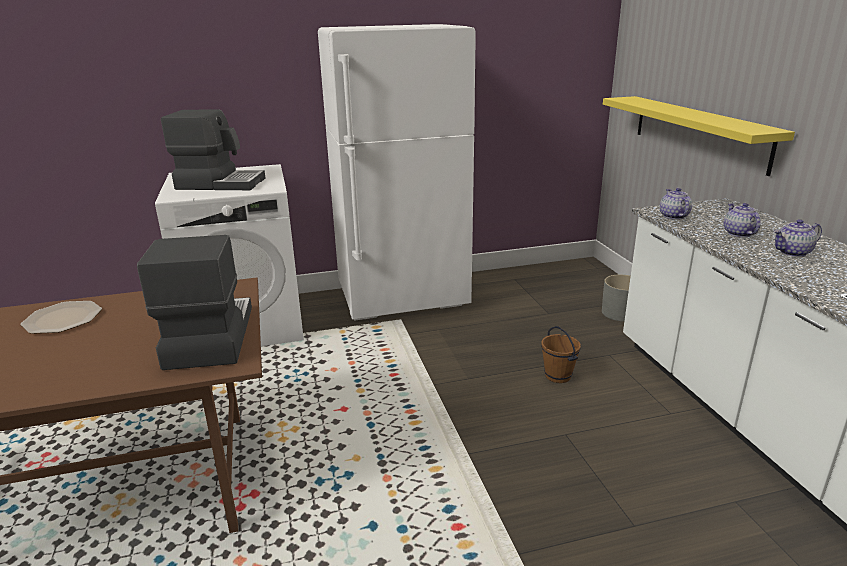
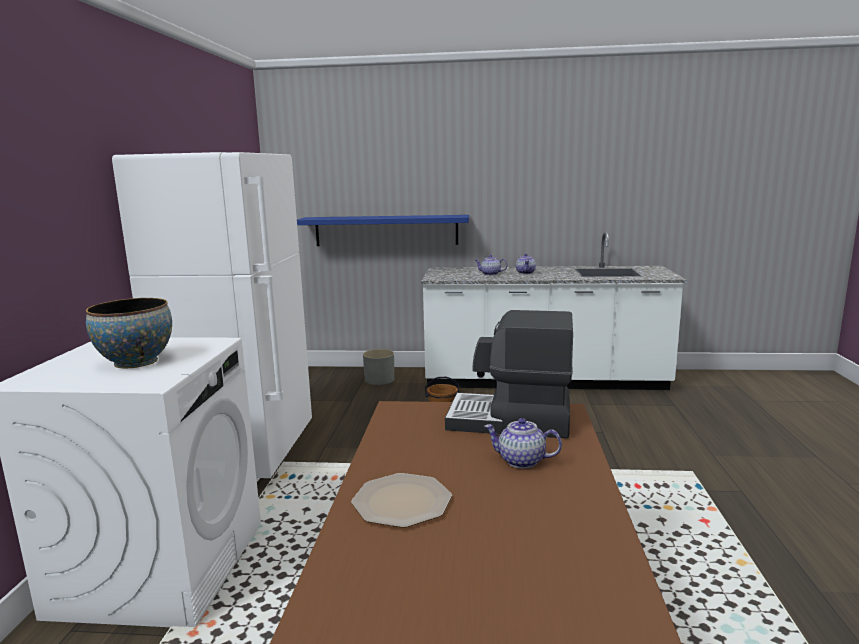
camera: 70 degrees left, 10 degrees down
(220, 183) = (136, 362): coffee machine -> bowl
(673, 216) = (448, 277): teapot -> teapot (521, 461)
(698, 131) = (386, 230): yellow shelf -> blue shelf

